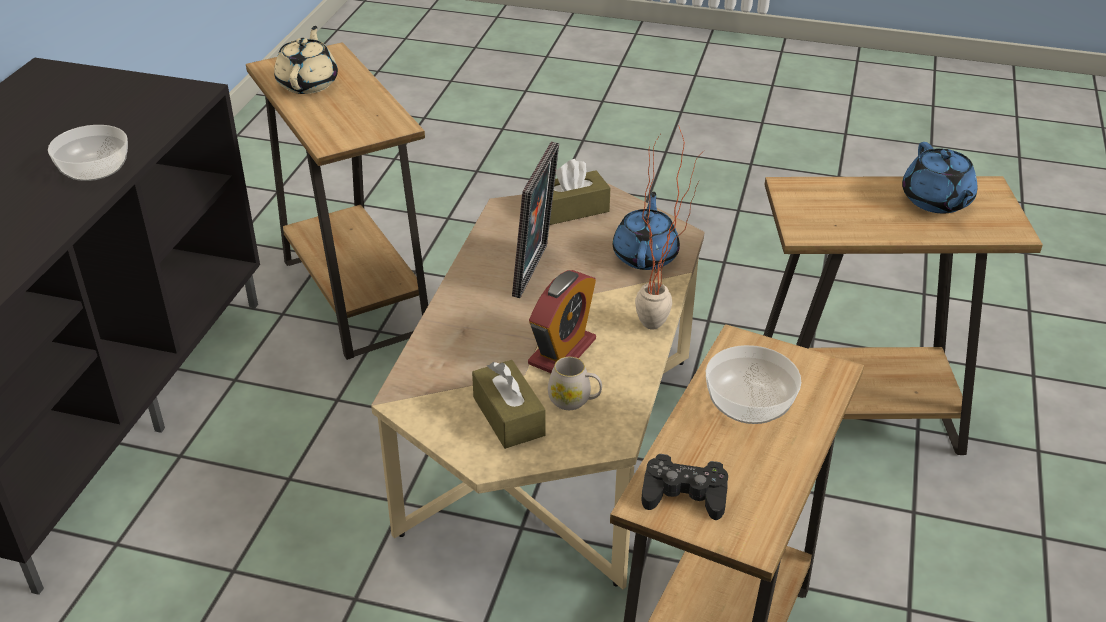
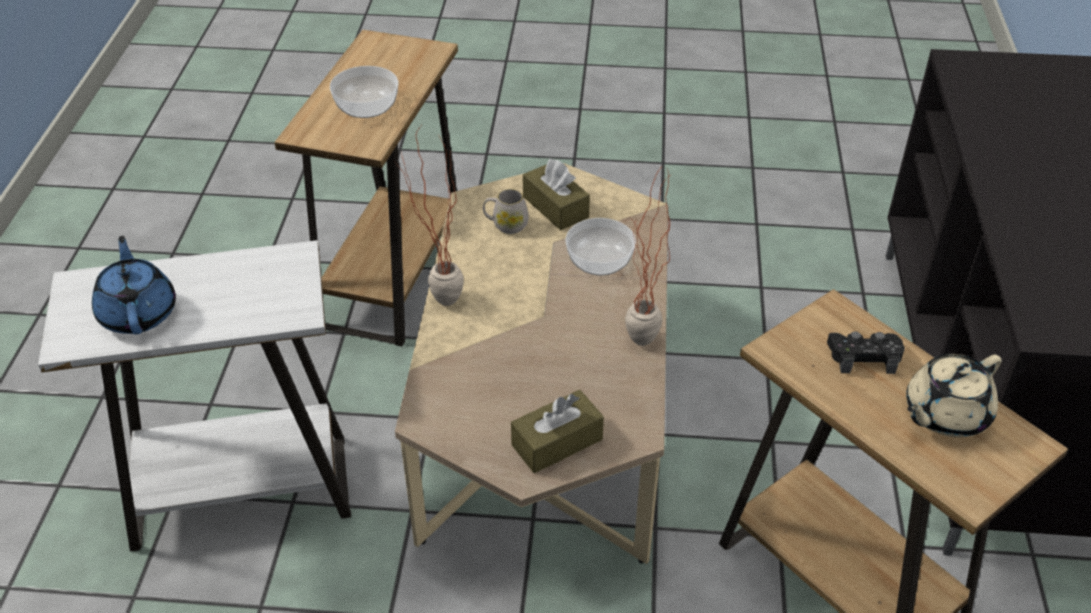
camera: 170 degrees right, 5 degrees up
(93, 169) = (1023, 207): bowl -> bowl (600, 260)
(308, 83) = (944, 414): beige teapot -> beige teapot turned 60 degrees clockwise
(476, 263) = (640, 348): none -> potted plant
(535, 271) = (574, 346): picture frame -> none
(562, 352) = (526, 264): alarm clock -> none
(645, 255) = (460, 384): blue teapot -> none
(684, 494) = (412, 55): black game controller -> black game controller (863, 357)
(852, 421) = (241, 492): brown side table -> white side table

